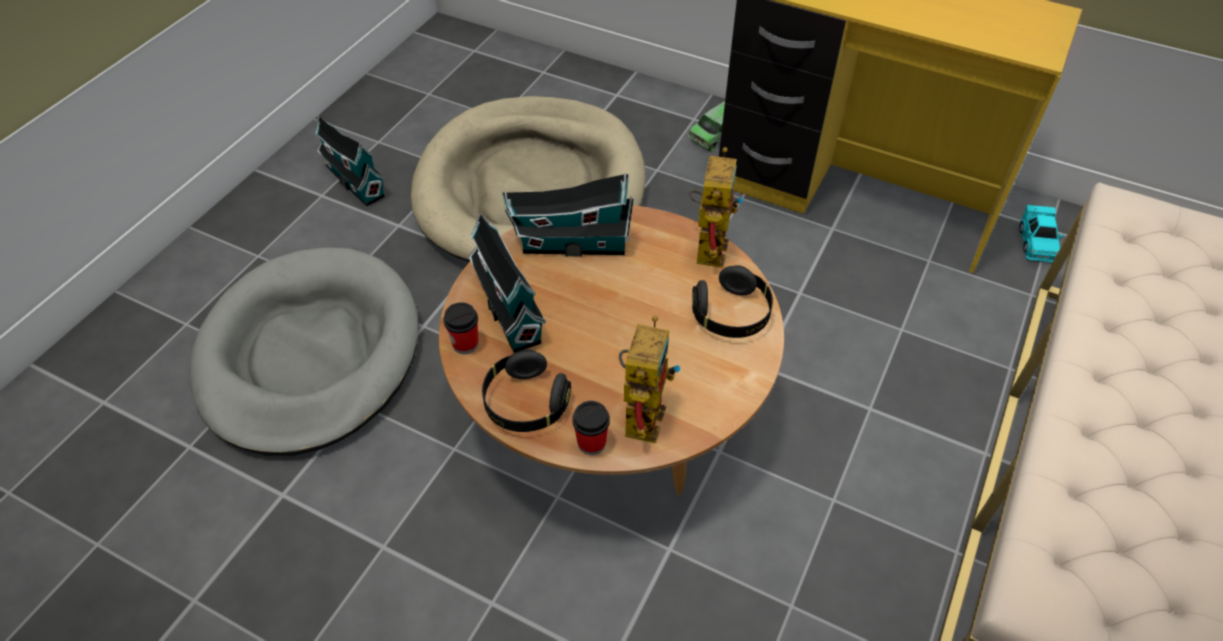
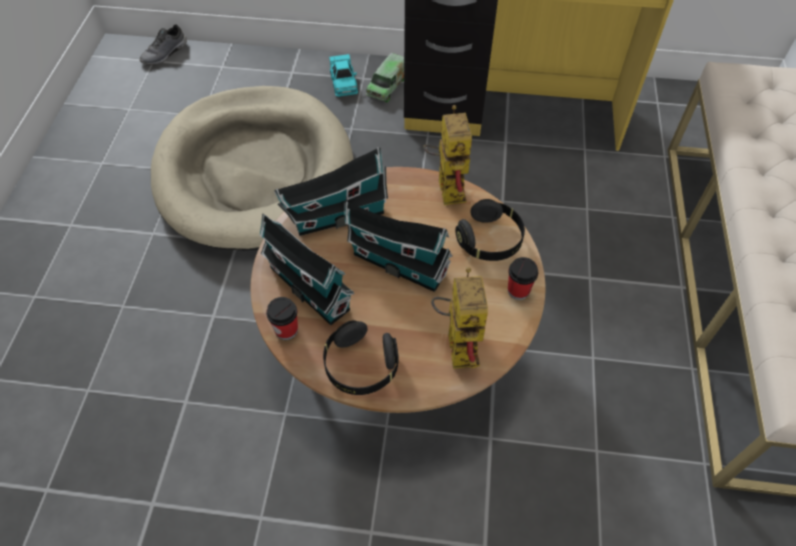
camera: 20 degrees left, 5 degrees up
(310, 354) = (123, 372): grey dog bed -> none
(353, 180) = (94, 203): toy house -> toy house (396, 263)
(489, 46) = (165, 54): none -> grey shoe
(591, 443) = (429, 382): cup -> cup (518, 290)
(1036, 243) = (652, 115): turquoise toy car -> turquoise toy car (343, 83)

